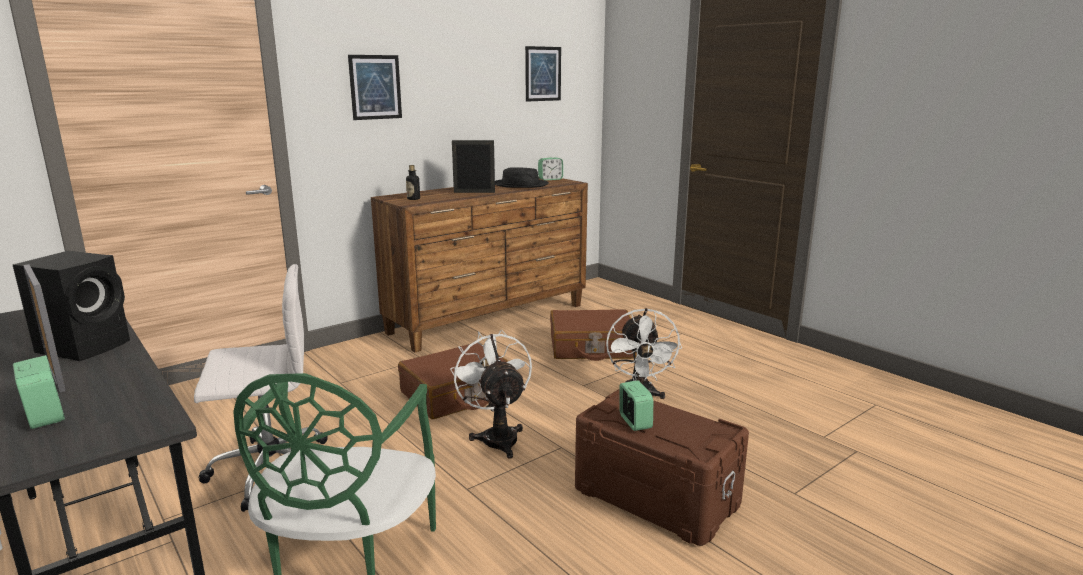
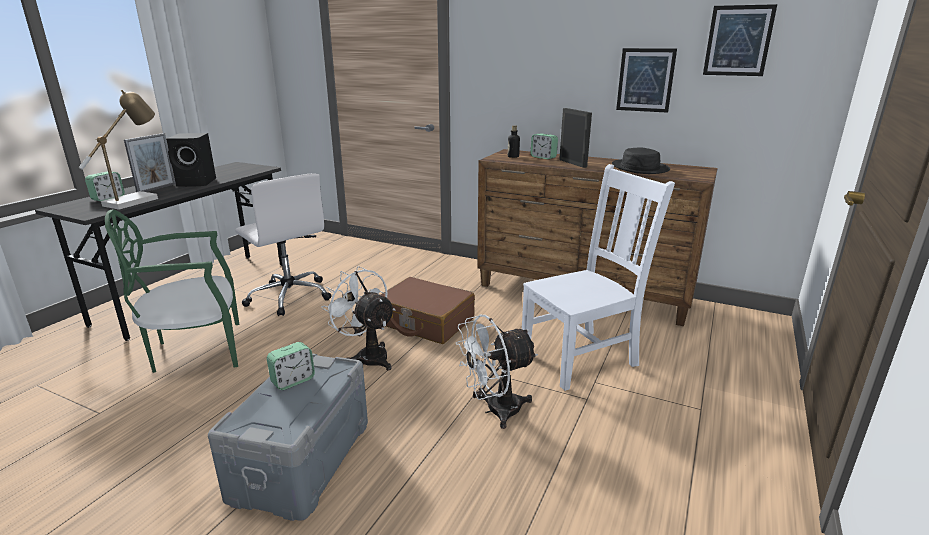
camera: 65 degrees right, 5 degrees up
(124, 391) = (136, 200): none -> table lamp
(375, 87) = (523, 52): picture -> picture (645, 80)
(497, 436) = (367, 356): white fan -> white fan turned 90 degrees counterclockwise
(550, 179) = (695, 171): alarm clock -> alarm clock (543, 157)
(591, 347) = (582, 357): brown suitcase -> white chair
(657, 495) = (304, 460): brown storage box -> grey storage box

